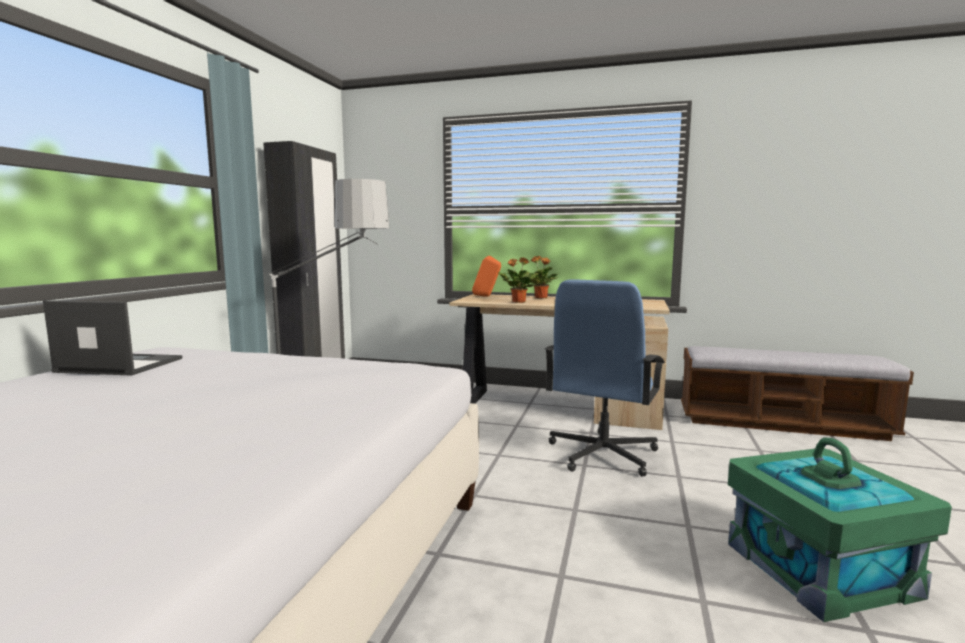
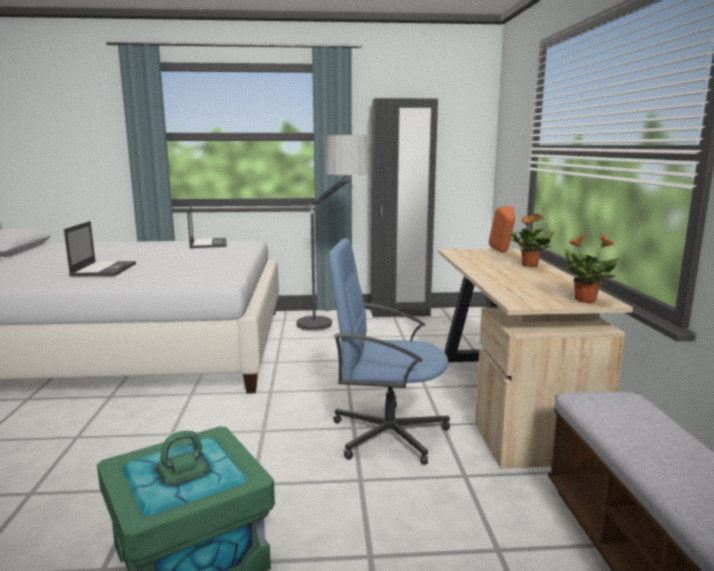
camera: 70 degrees right, 5 degrees up
(220, 426) = (104, 269): none -> laptop
(518, 302) = (476, 262): potted plant -> potted plant (584, 300)

